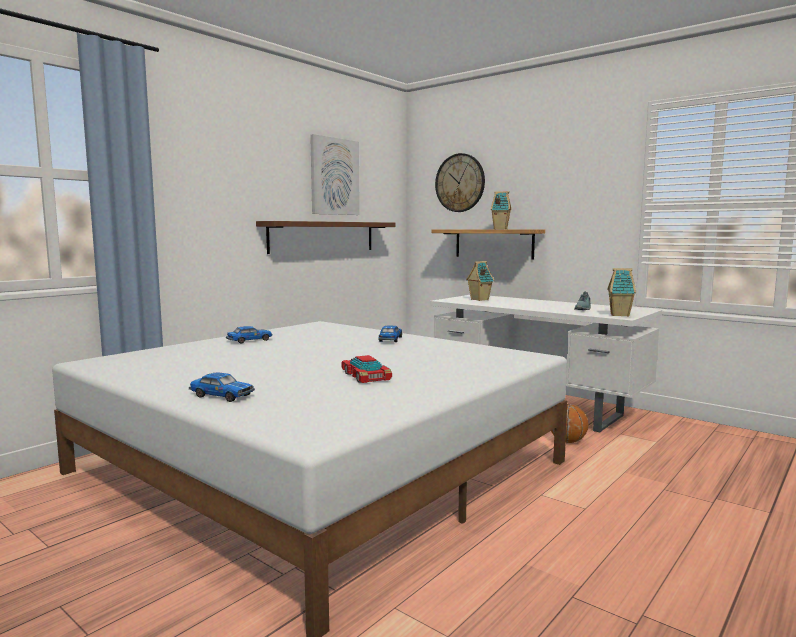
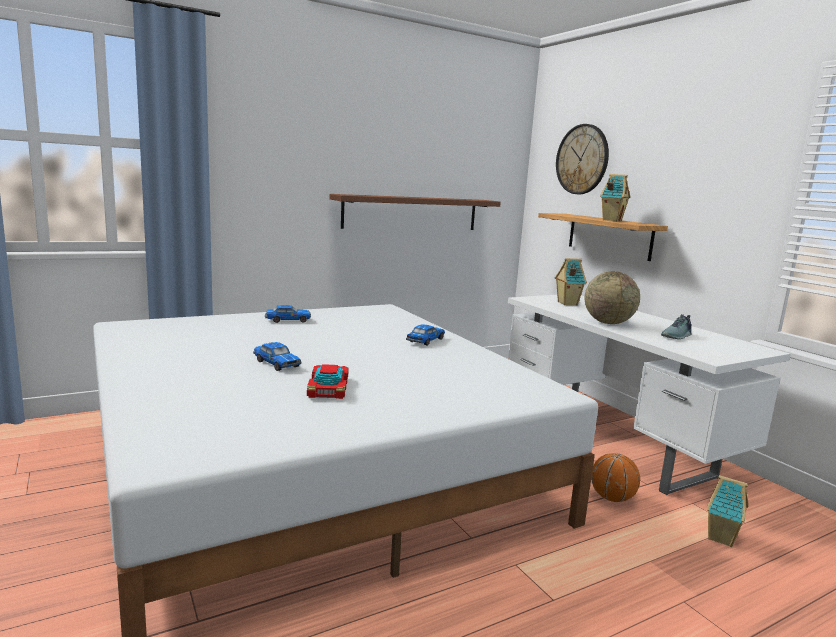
camera: 20 degrees right, 5 degrees up
(221, 396) = (162, 387): toy car -> toy car (276, 363)
(334, 176) = (431, 147): picture -> none
(527, 307) = (608, 323): none -> globe
(620, 315) = (712, 354): toy house -> toy house (722, 539)

